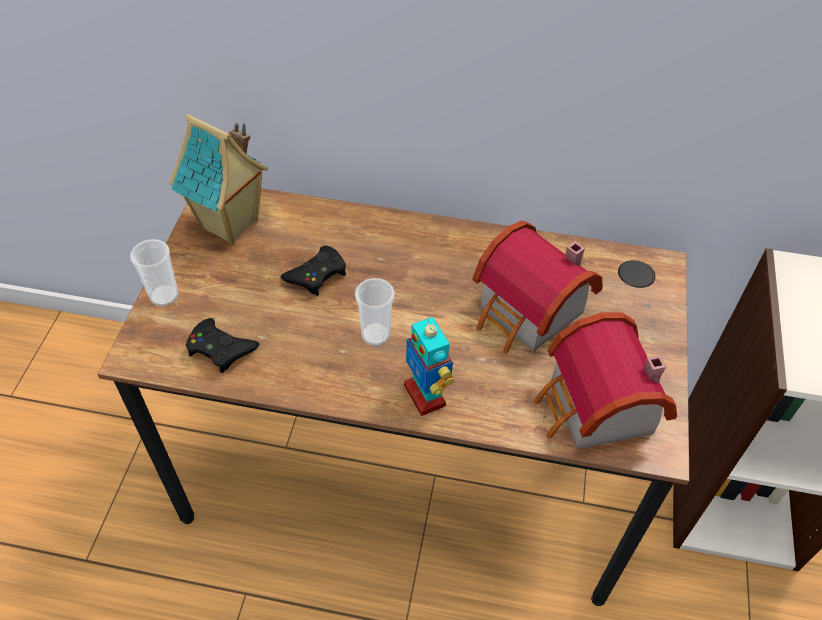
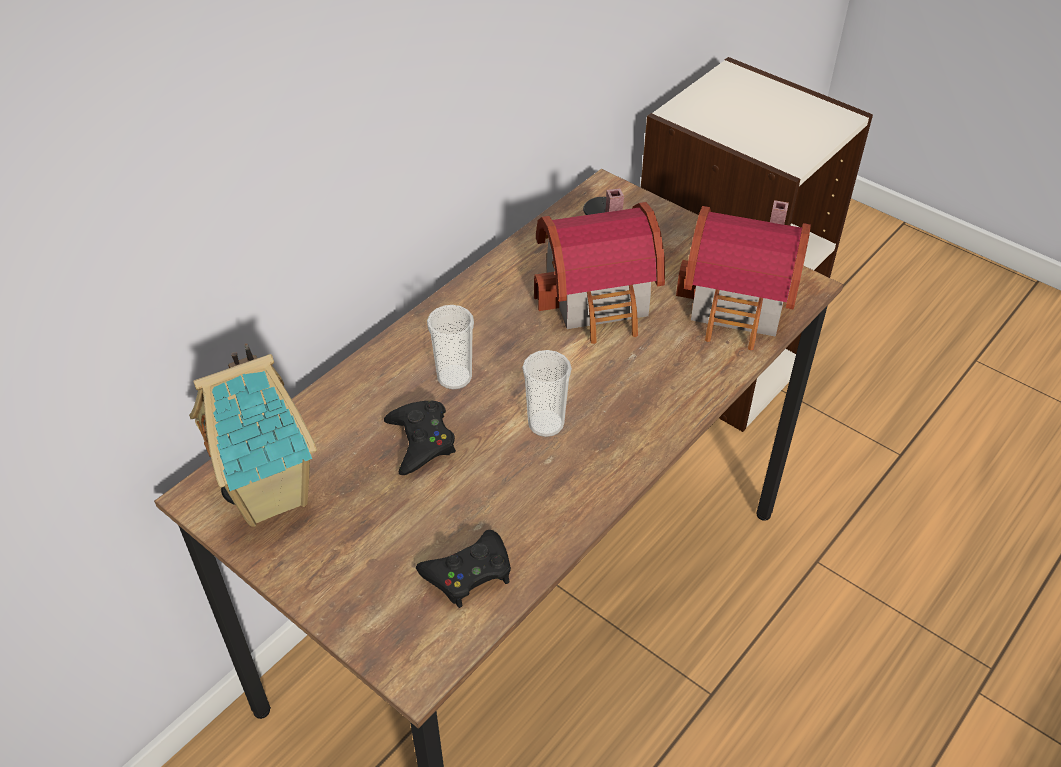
camera: 60 degrees left, 5 degrees down
(164, 296) = (338, 605): cup -> cup (454, 377)
(425, 395) = (651, 416): toy robot -> none

